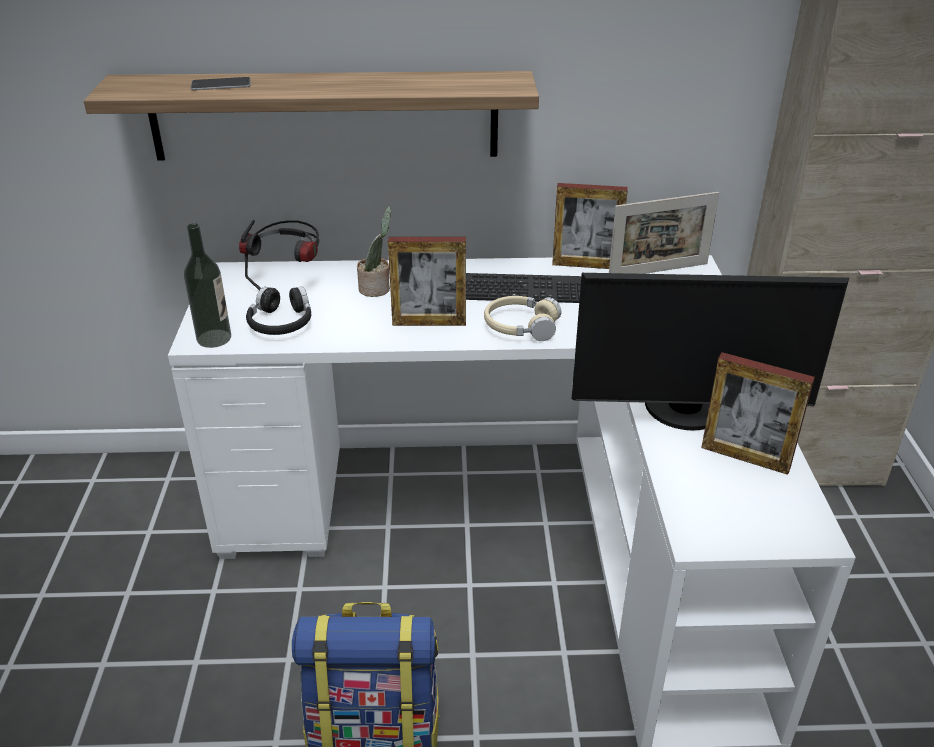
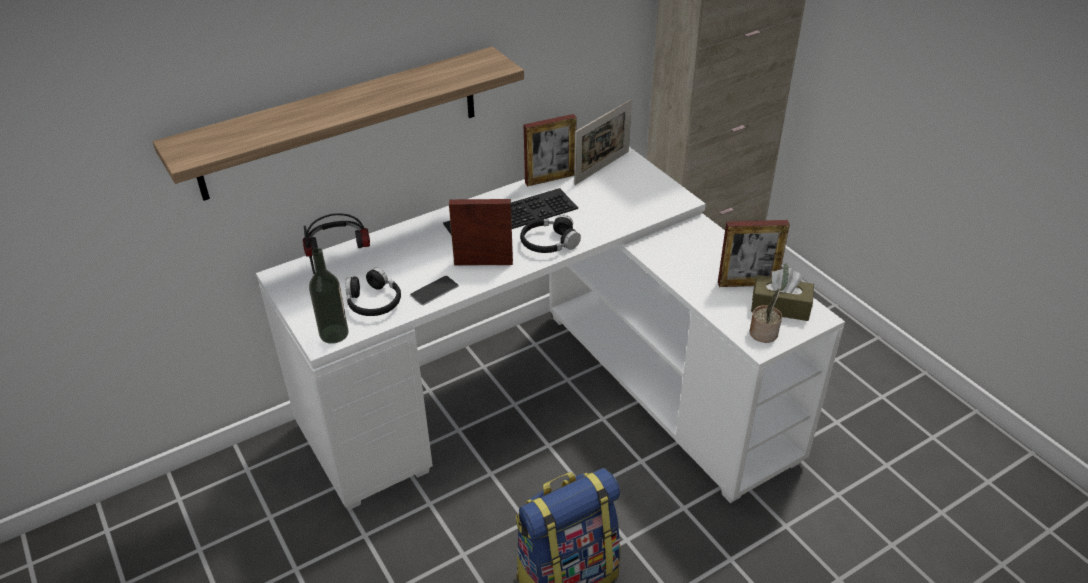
camera: 30 degrees left, 5 degrees up
(221, 84) = (270, 124): phone -> phone (434, 290)
(376, 289) = (419, 249): potted plant -> potted plant (765, 332)
(429, 323) = (483, 262): picture frame -> picture frame turned 150 degrees counterclockwise
(521, 326) = (549, 243): beige headphones -> black headphones
(686, 411) = (692, 265): monitor -> none
(768, 502) = (780, 307): none -> brown tissue box

